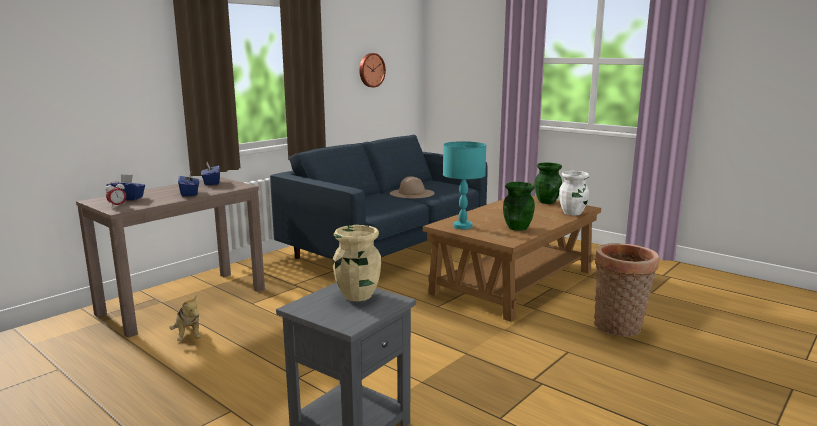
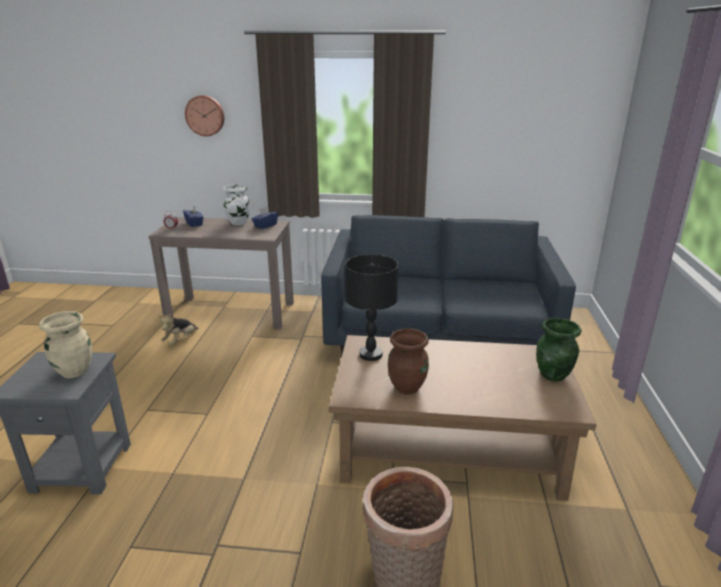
camera: 55 degrees right, 10 degrees up
(190, 193) = (225, 232): blue tissue box -> none
(371, 70) = (516, 131): wall clock -> wall clock (205, 115)
(412, 193) = (459, 292): beige hat -> none
(462, 226) = (370, 355): turquoise table lamp -> black table lamp
(517, 228) = (407, 387): green vase -> brown vase
(572, 213) = (528, 408): white vase -> white vase (238, 223)

